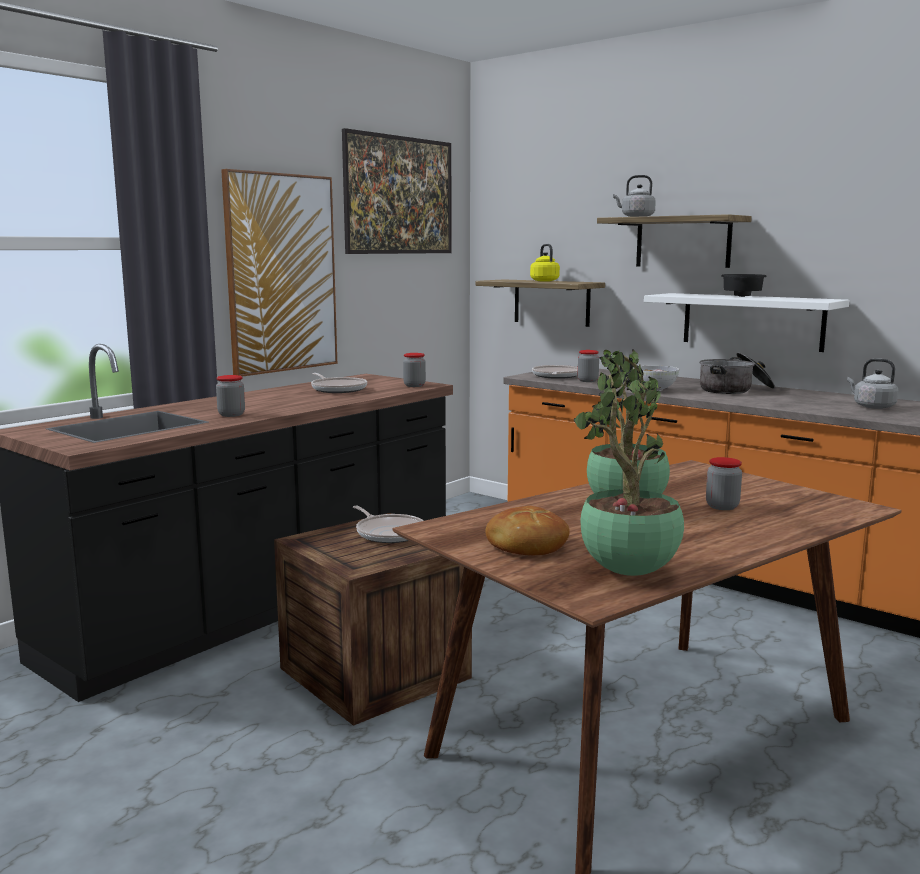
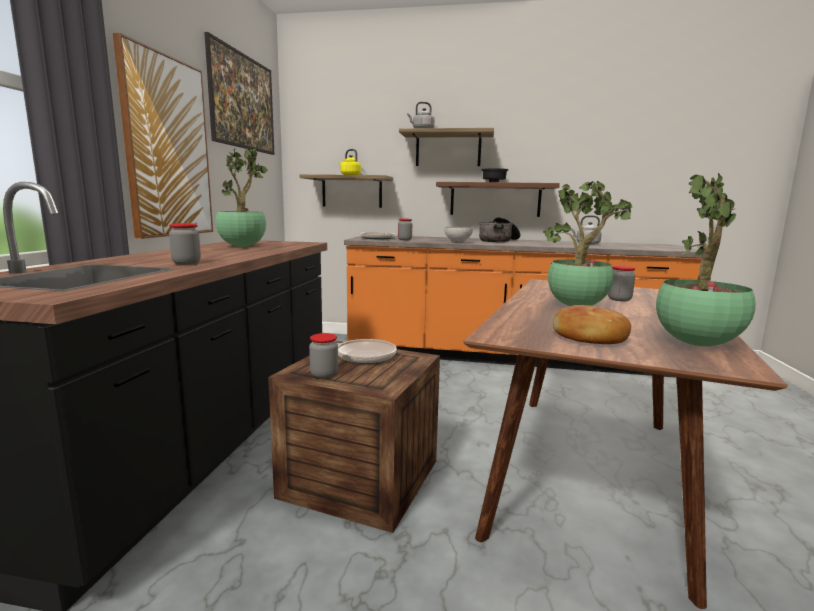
camera: 30 degrees left, 0 degrees up
(338, 389) = (243, 246): frying pan -> potted plant
(414, 385) = (300, 243): jar -> jar (324, 374)
(752, 321) = (495, 200): white shelf -> brown shelf

